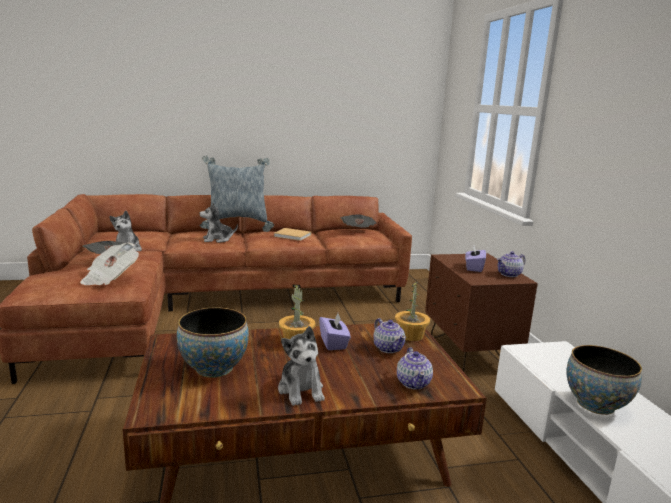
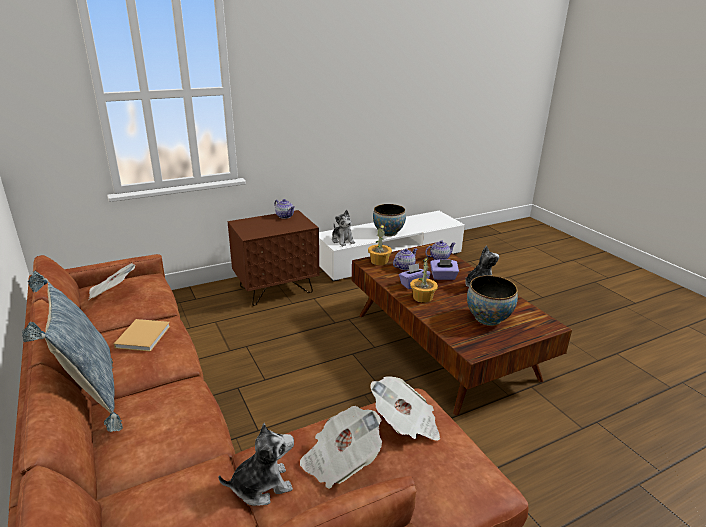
camera: 105 degrees left, 10 degrees up
(217, 239) = (170, 402): plush toy -> plush toy (342, 240)
(473, 268) = (275, 226): purple tissue box -> purple tissue box (443, 277)

